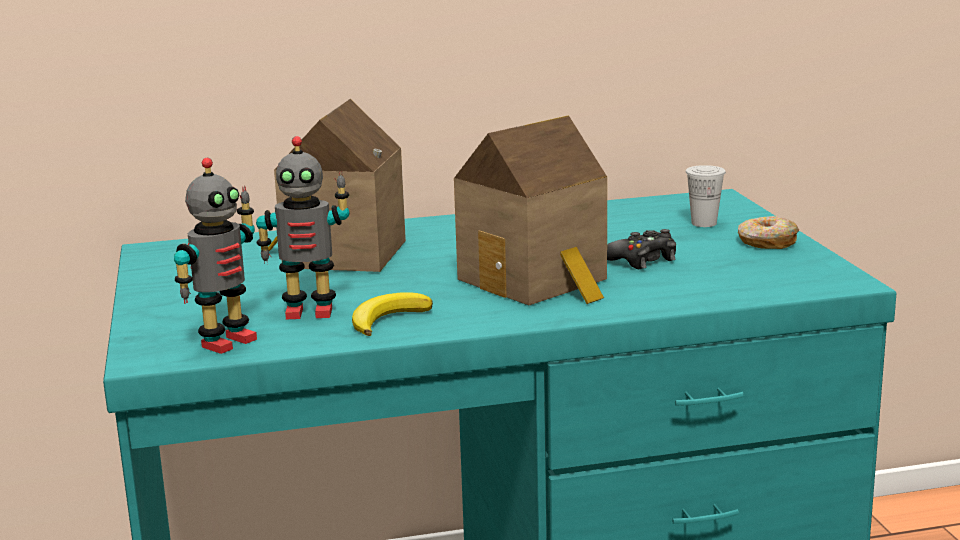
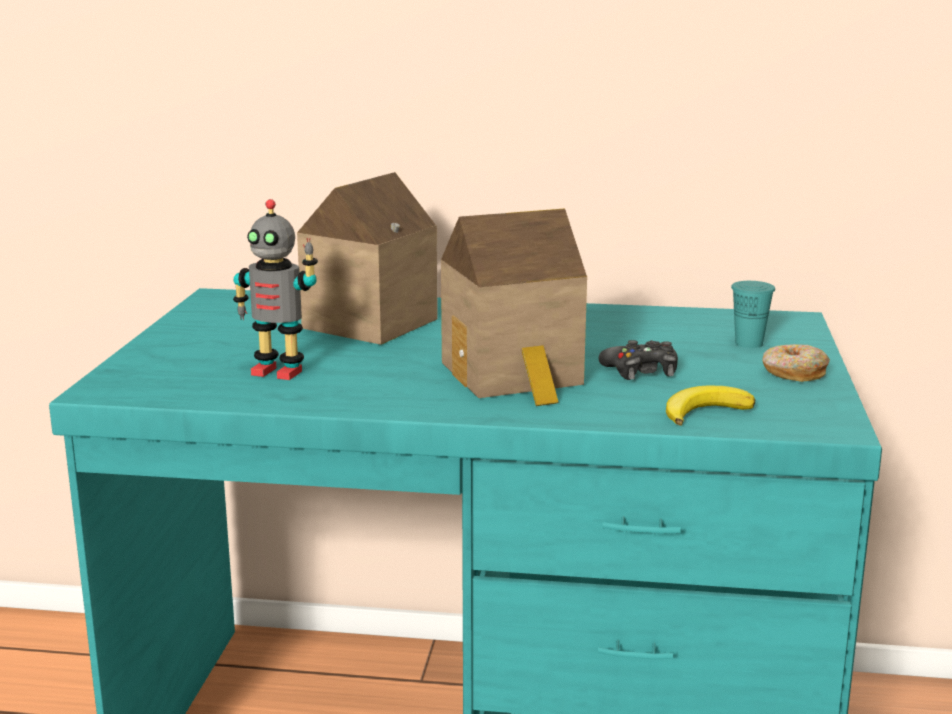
camera: 20 degrees right, 0 degrees up
(226, 342) = (179, 387): toy robot -> none
(388, 319) = (336, 390): banana -> banana (704, 411)
(704, 223) = (749, 343): white cup -> turquoise cup

